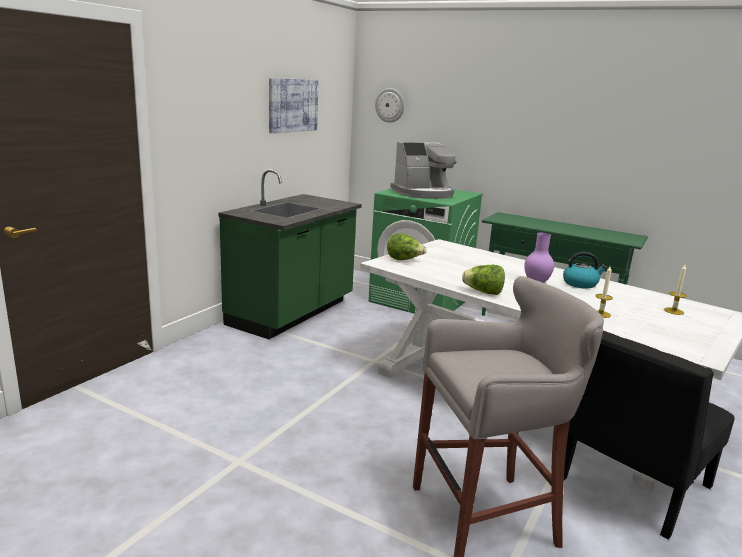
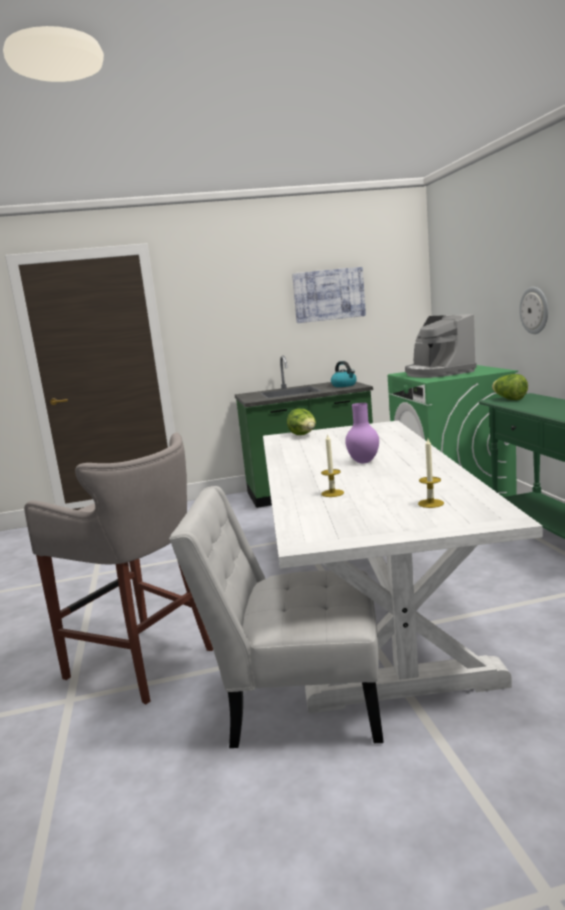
camera: 50 degrees right, 5 degrees down
(390, 105) = (450, 279): wall clock -> wall clock (535, 310)
(424, 193) = (437, 373): coffee machine -> coffee machine turned 45 degrees clockwise
(483, 292) = (285, 464): lettuce -> lettuce (509, 399)
(580, 284) = (411, 467): kettle -> kettle (344, 385)
(629, 486) = (296, 699): black chair -> white chair

